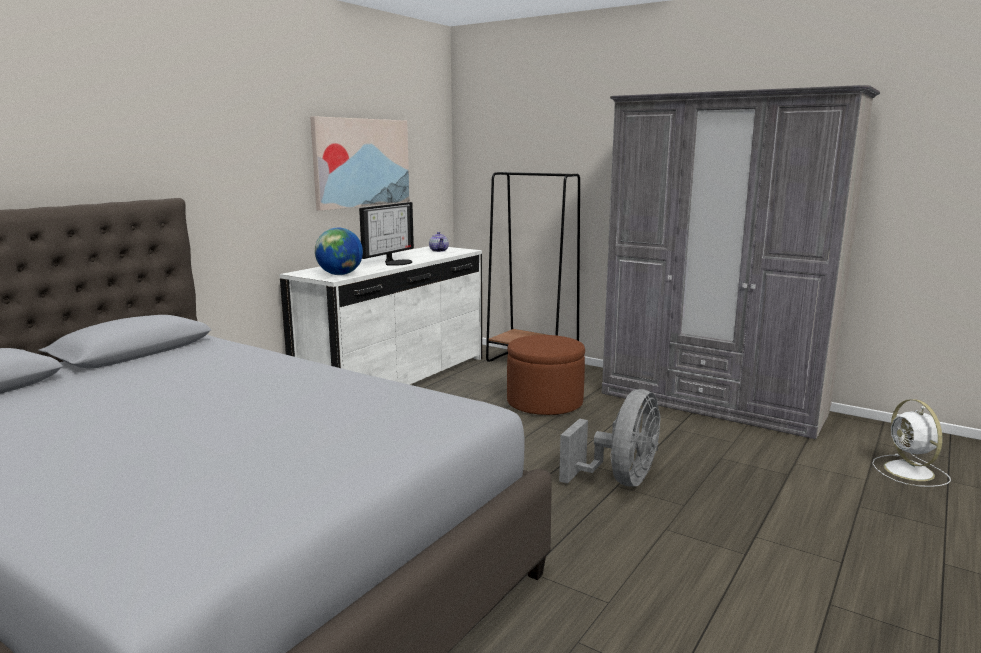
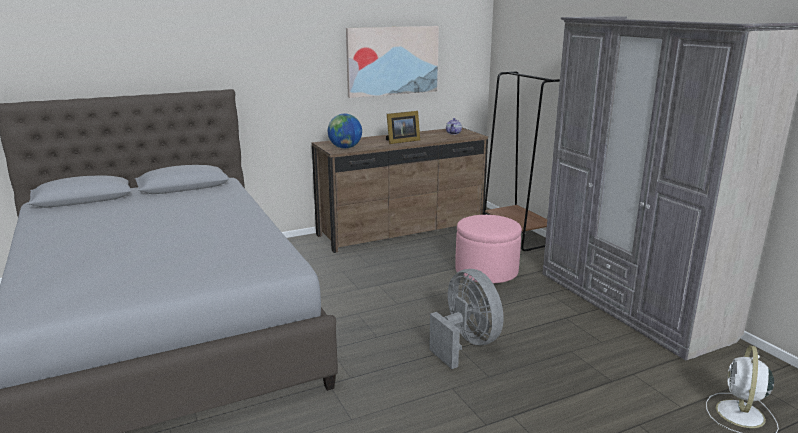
camera: 30 degrees right, 5 degrees up
(396, 262) = (401, 141): monitor -> picture frame
(397, 379) = (402, 230): white dresser -> brown dresser
(544, 403) = (486, 271): brown ottoman -> pink ottoman
(620, 480) = (466, 344): grey fan -> grey fan turned 90 degrees counterclockwise

